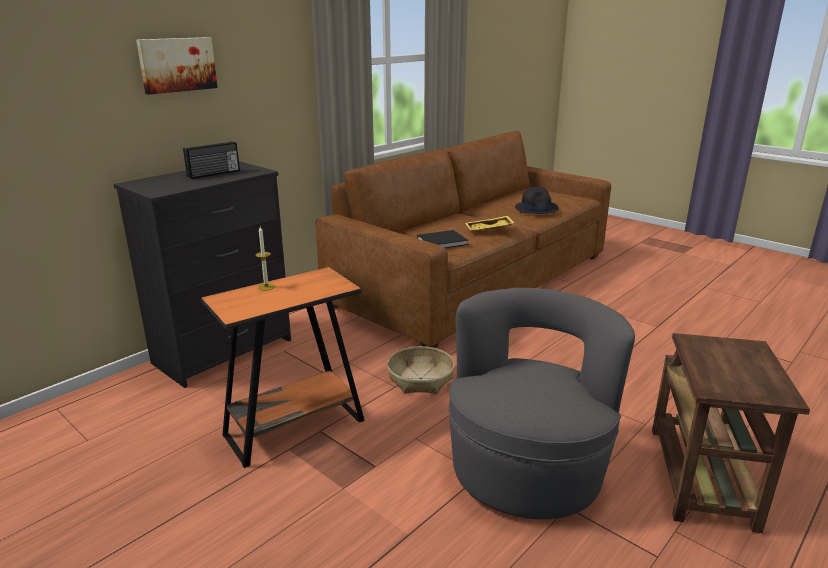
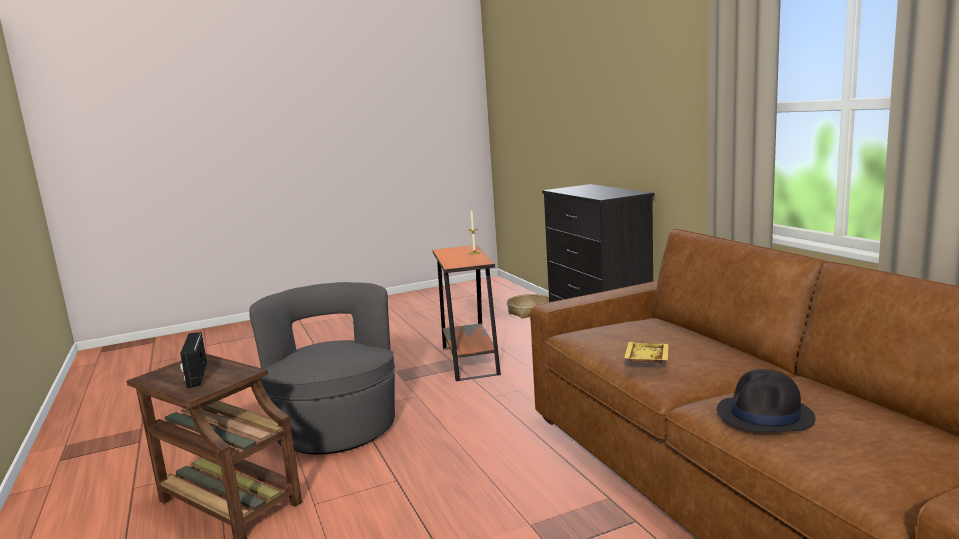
camera: 115 degrees right, 10 degrees down
(177, 64) = (629, 103): picture -> none
(214, 174) = (602, 192): radio -> radio (195, 375)
(421, 378) = (495, 408): basket -> basket (529, 312)
(443, 241) = (608, 332): black book -> none
(527, 470) = (336, 428): grey armchair -> grey armchair turned 150 degrees counterclockwise

